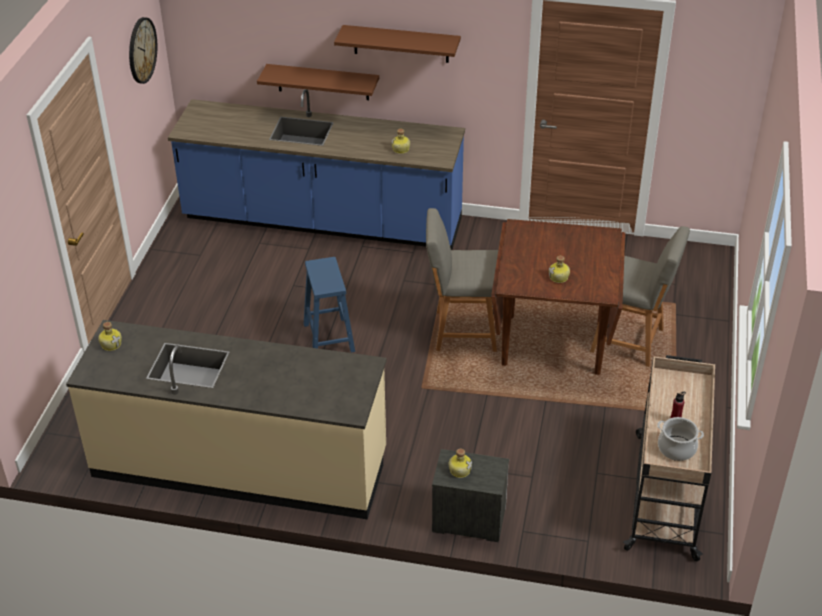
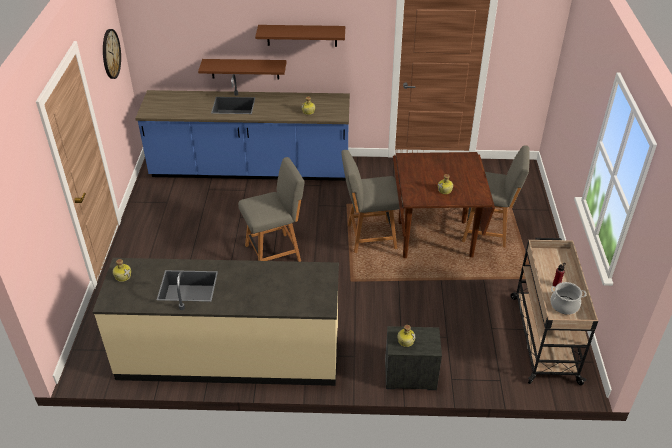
camera: 10 degrees left, 0 degrees up
(329, 338) = (275, 252): blue stool -> grey chair

